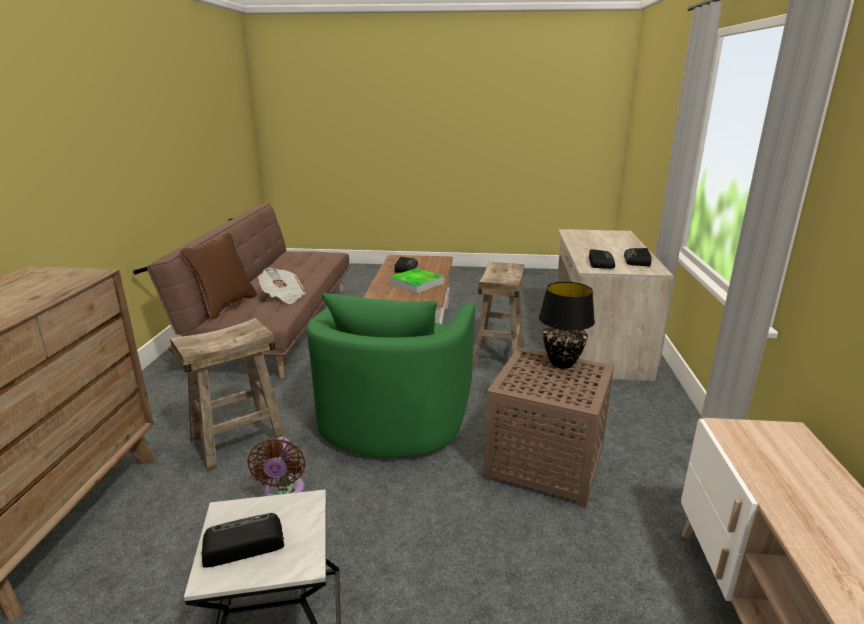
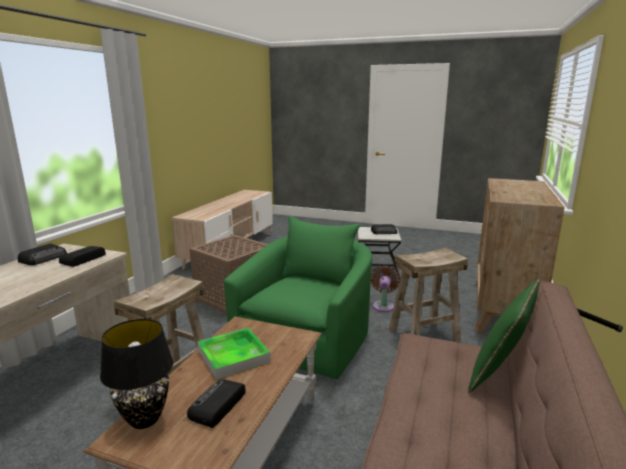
camera: 165 degrees left, 5 degrees down
(225, 306) = (498, 375): brown pillow -> green pillow
(283, 297) = (425, 386): newspaper -> none
(562, 363) = (216, 251): black table lamp -> black table lamp (144, 419)

